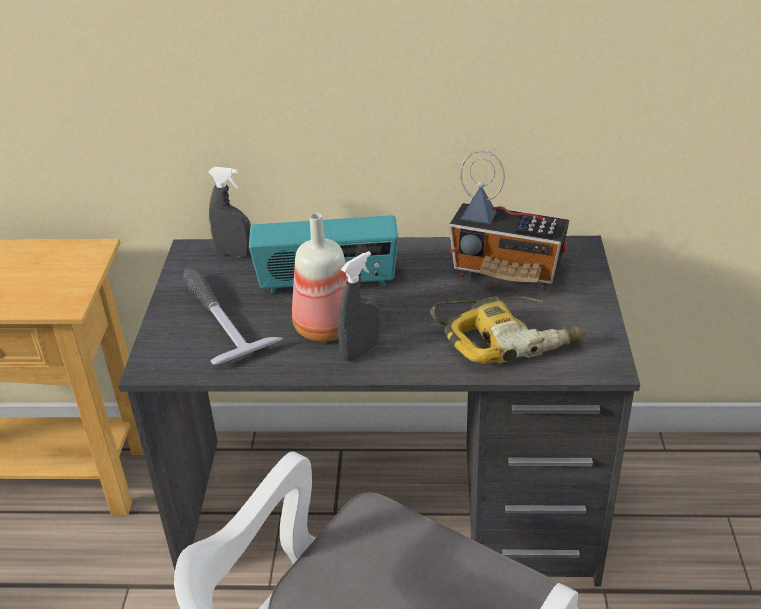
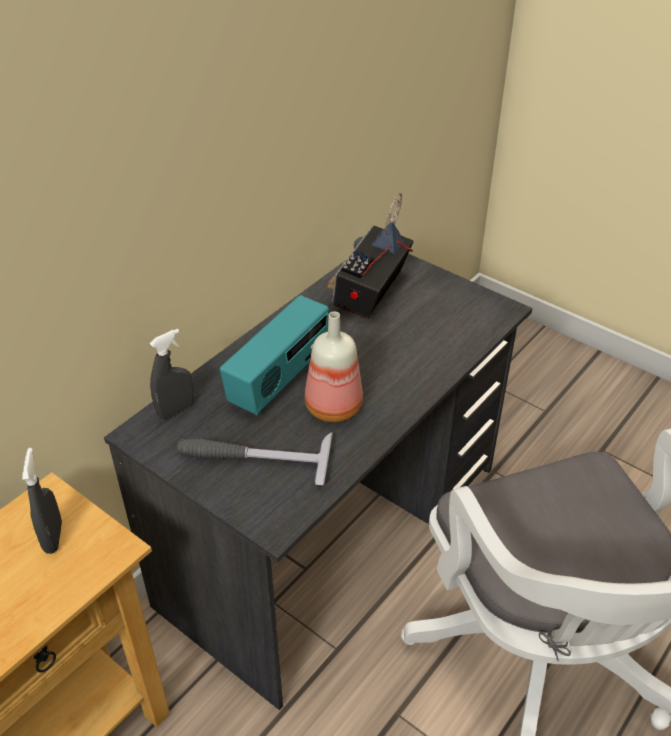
camera: 55 degrees left, 5 degrees up
(360, 351) = (380, 403): grey spray bottle -> grey spray bottle (53, 537)
(507, 273) = (369, 295): radio -> radio turned 150 degrees clockwise
(507, 337) = (436, 332): power drill -> none

